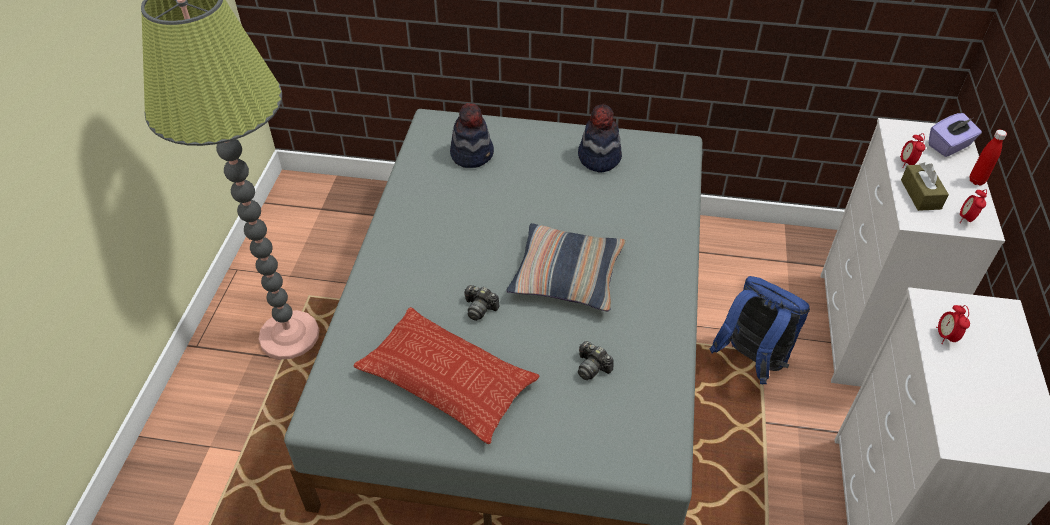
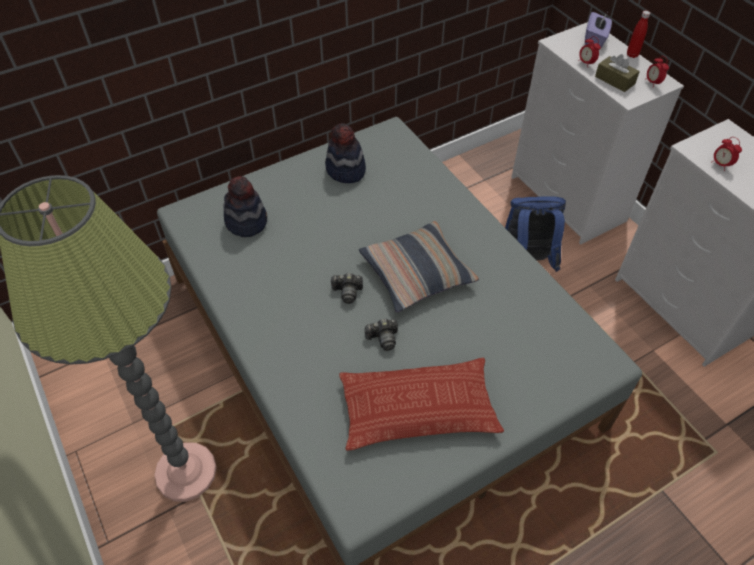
camera: 40 degrees left, 5 degrees up
(592, 367) = (501, 327): camera -> camera (347, 292)

